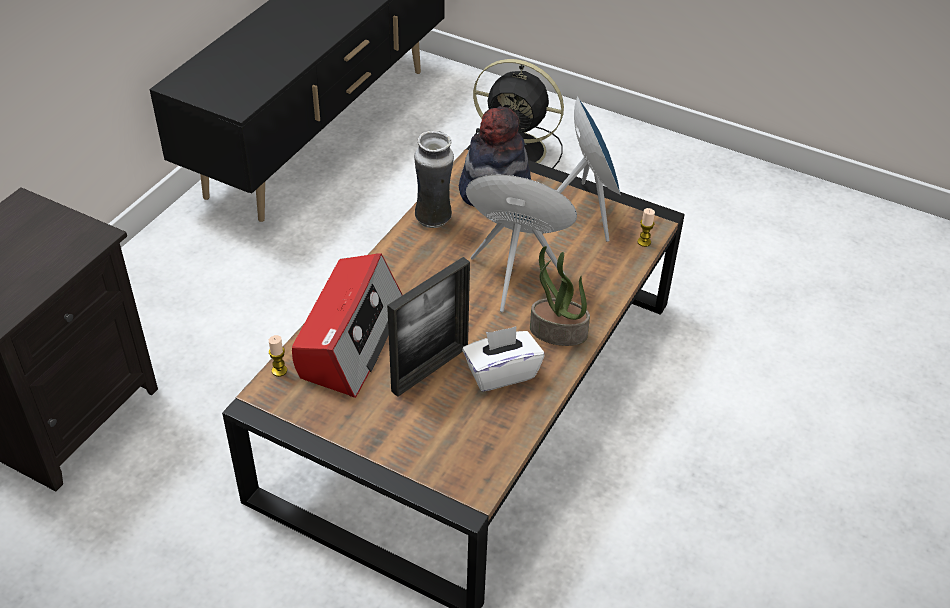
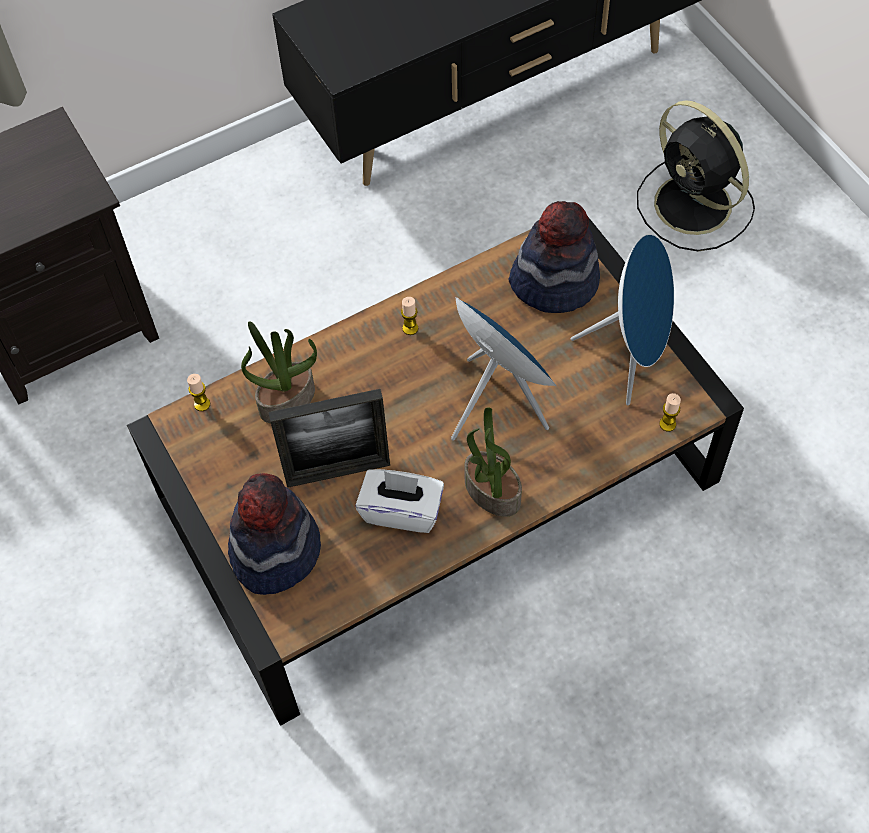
camera: 35 degrees right, 15 degrees up
(349, 339) = (287, 399): radio -> potted plant
(410, 256) = (410, 328): none -> candle
(422, 443) = (274, 550): none -> hat
(434, 219) = (465, 292): vase -> none

